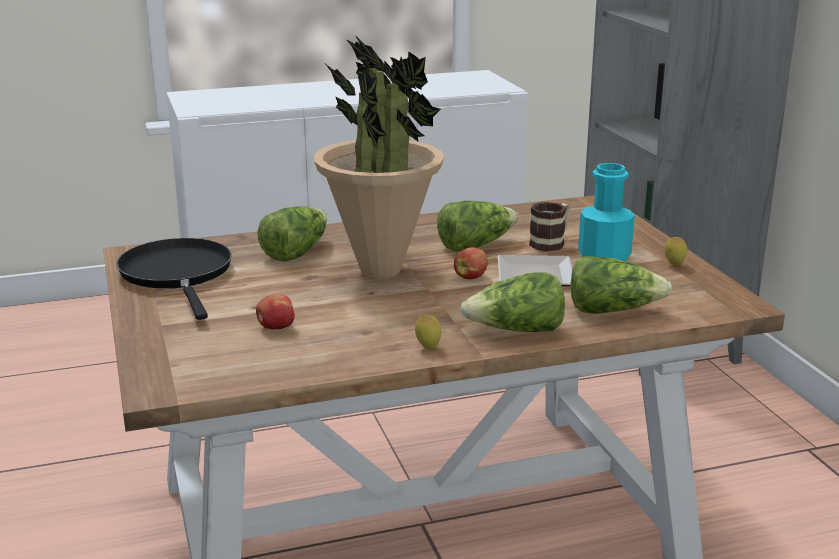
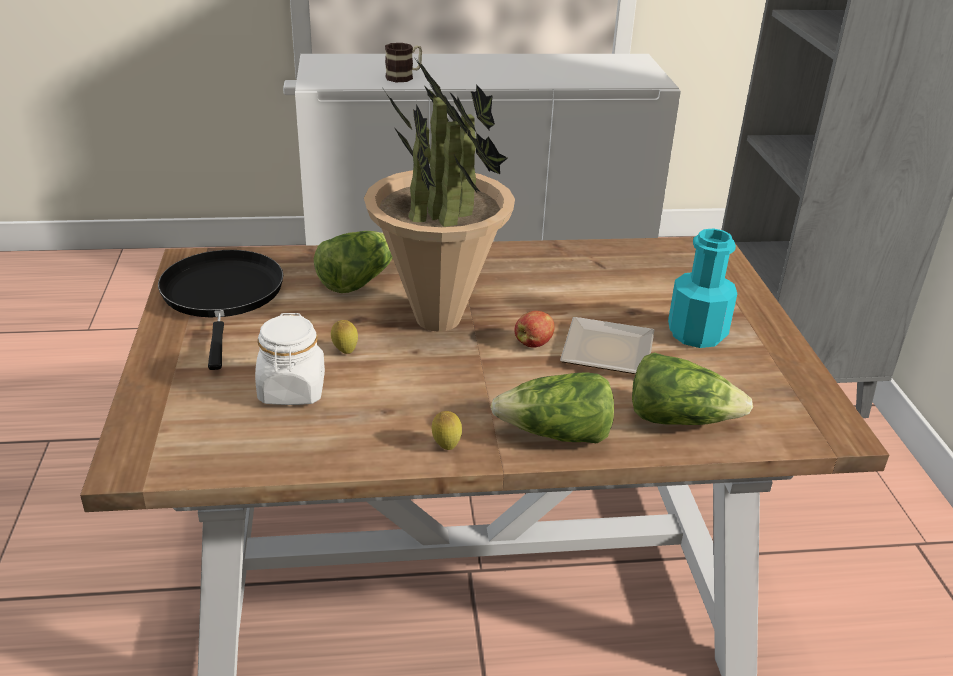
camera: 10 degrees right, 10 degrees up
(276, 328) = (292, 390): apple -> white jar
(475, 245) = (556, 296): lettuce -> none
(551, 242) = (643, 302): mug -> mug (404, 77)
(674, 265) = (776, 356): lemon -> lemon (345, 351)

